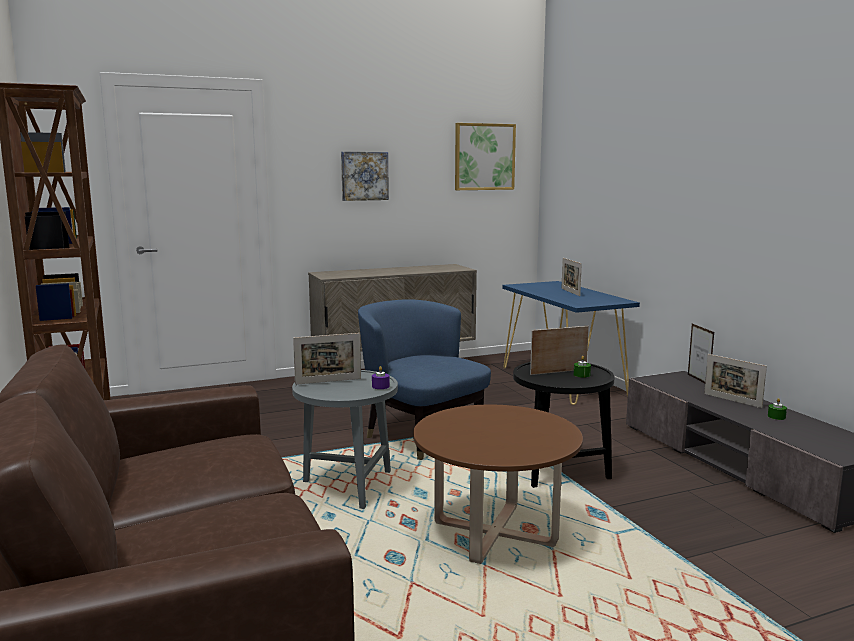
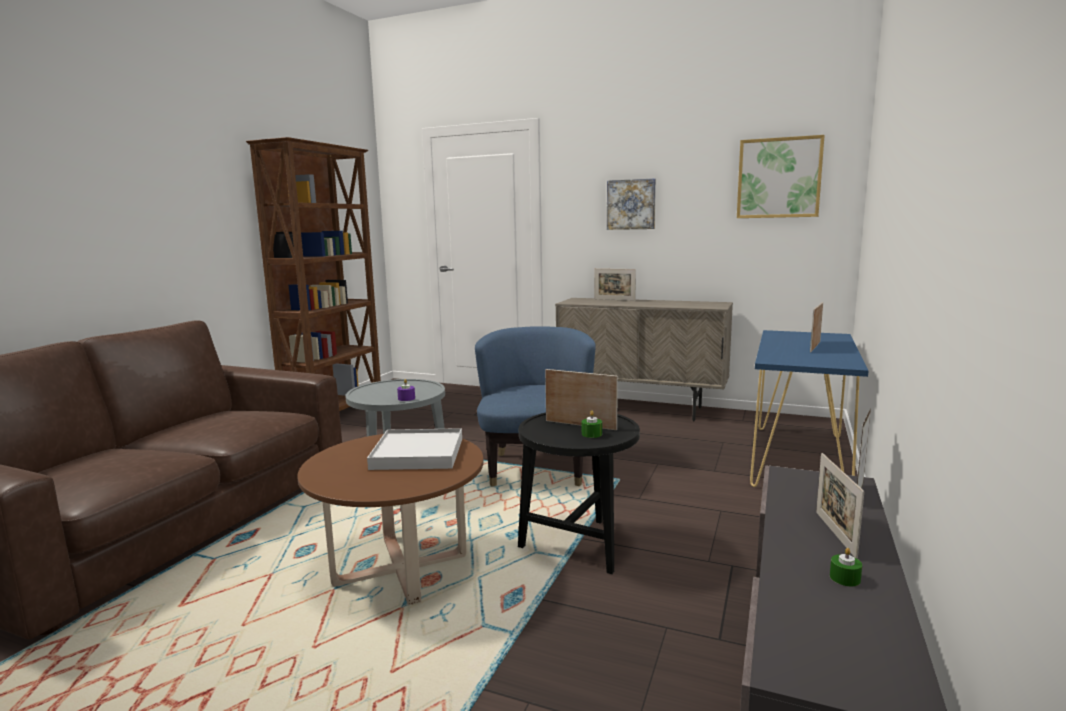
camera: 45 degrees right, 0 degrees up
(328, 381) = (391, 386): picture frame -> picture frame (614, 299)
(496, 421) = (418, 453): none -> white tray

